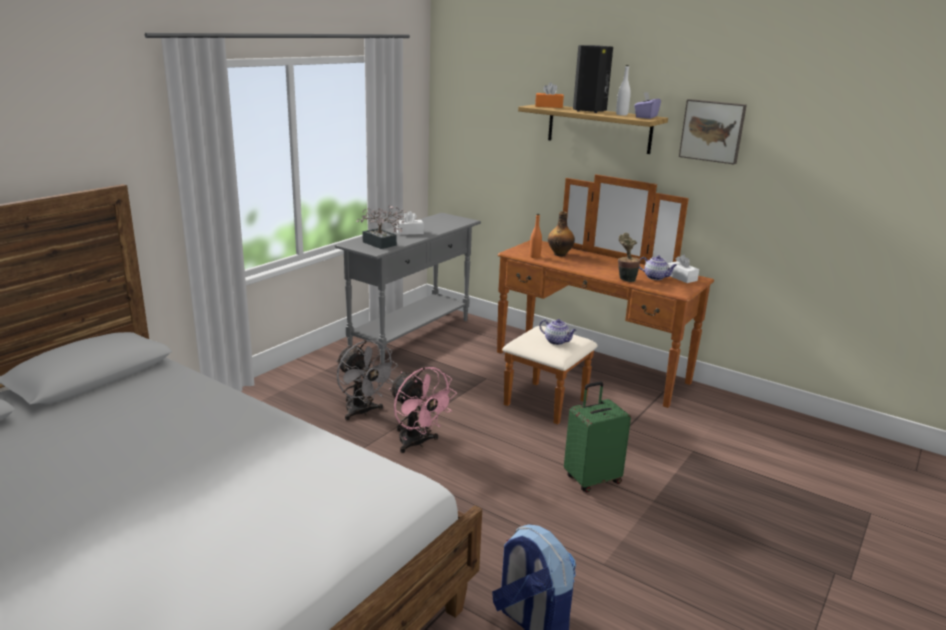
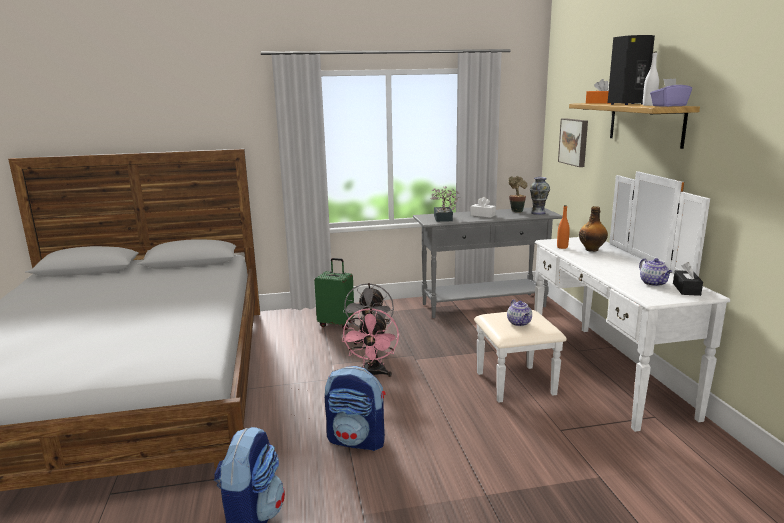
camera: 45 degrees right, 5 degrees down
(454, 221) = (538, 213): none -> vase
(504, 510) = (357, 440): none -> backpack
(582, 375) = (585, 375): brown dresser -> white dresser
(592, 479) = (458, 453): green suitcase -> green suitcase (337, 324)
(625, 279) = (613, 278): potted plant -> potted plant (516, 211)
(681, 277) = (686, 289): white tissue box -> black tissue box
(712, 131) = (739, 118): picture -> picture (574, 142)

